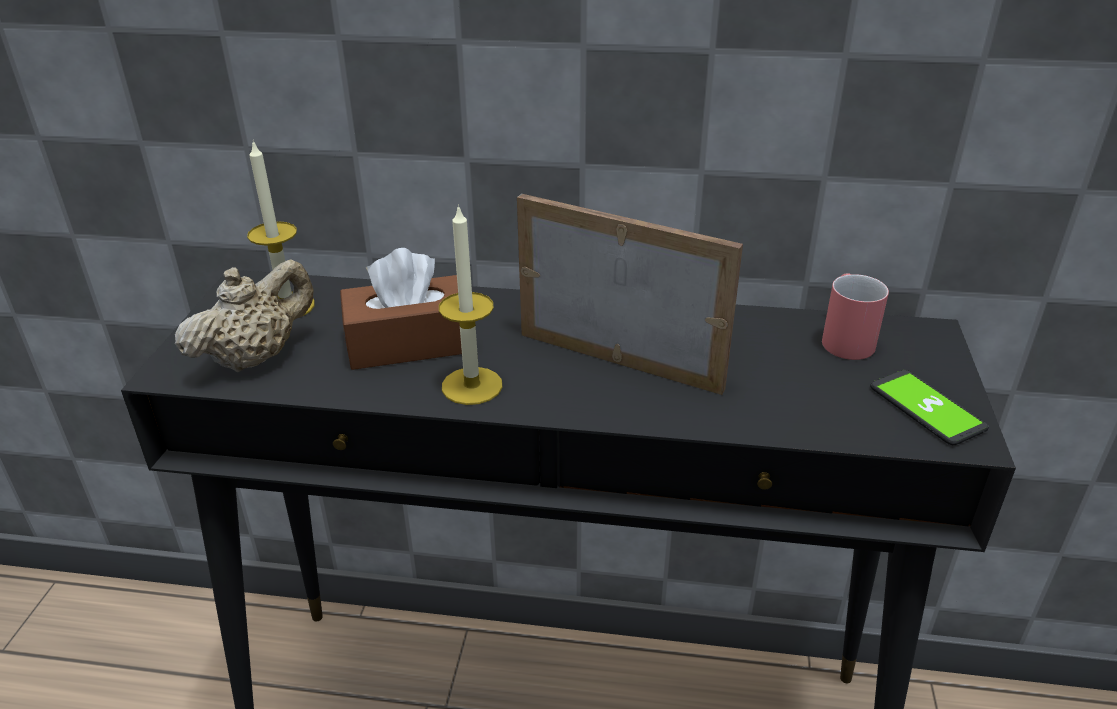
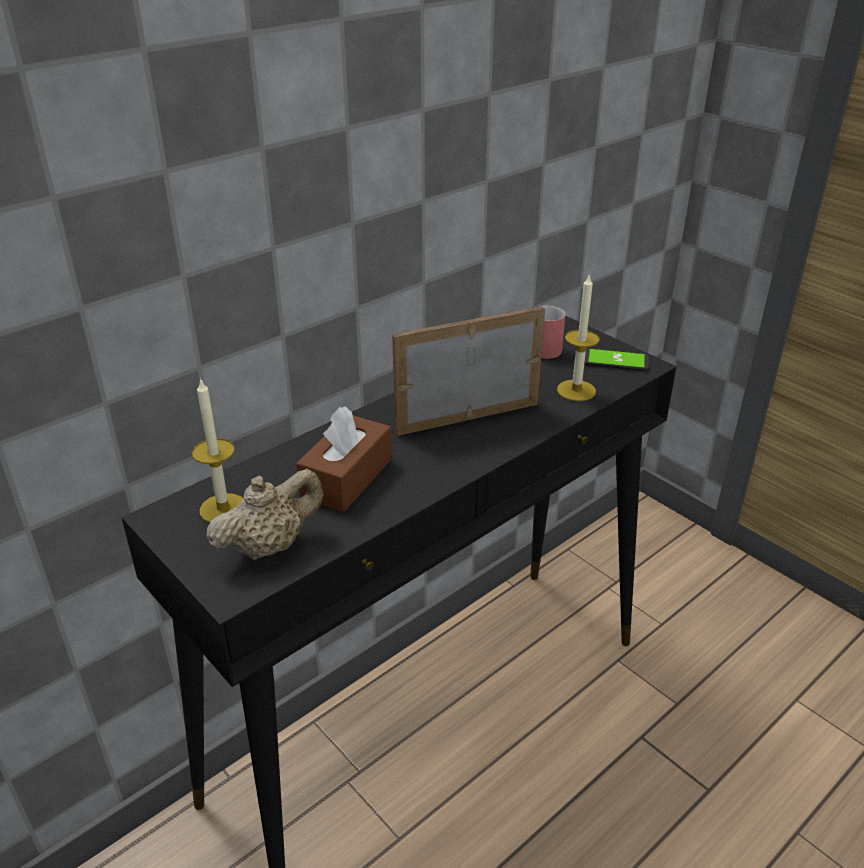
camera: 50 degrees left, 0 degrees up
(256, 357) = (270, 546): beige teapot -> beige teapot turned 60 degrees clockwise
(472, 386) = (423, 475): candle -> candle (576, 390)

